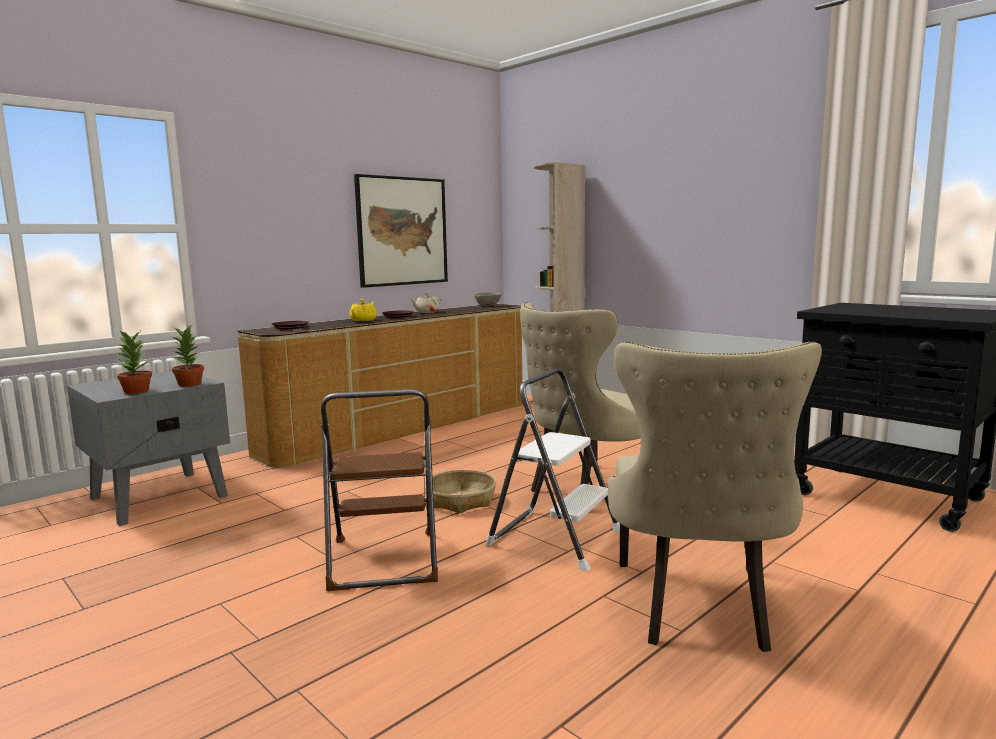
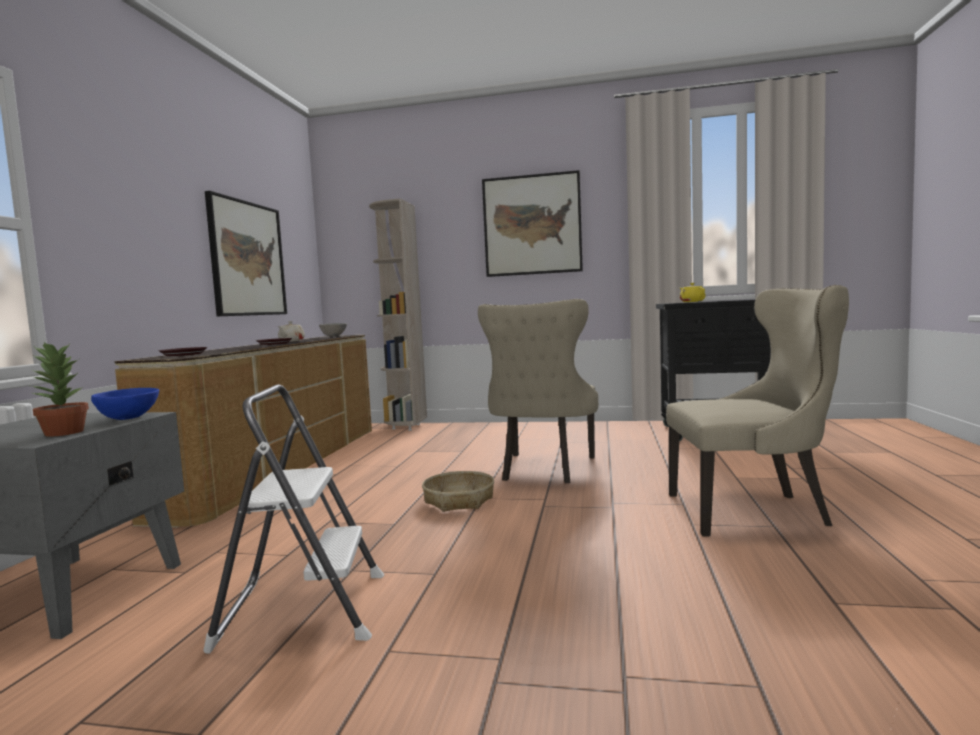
camera: 35 degrees left, 5 degrees down
(190, 384) = (129, 418): potted plant -> blue bowl
(364, 320) = (249, 347): yellow teapot -> yellow teapot (692, 302)
(383, 562) = (486, 560): brown step ladder -> none
(551, 536) = (581, 502): white step ladder -> white step ladder (296, 609)
(697, 606) = (753, 511): beige chair -> beige chair turned 60 degrees counterclockwise
(706, 187) = (532, 225): none -> picture

